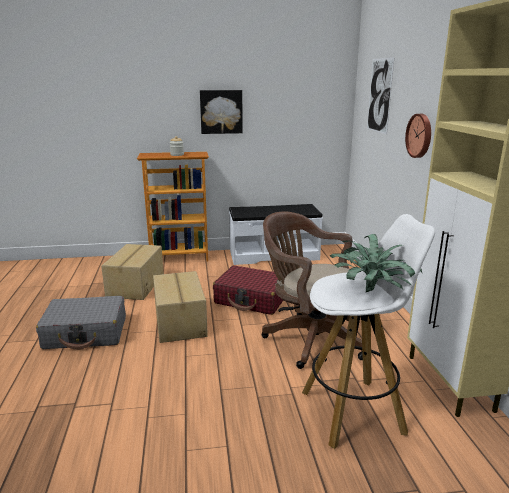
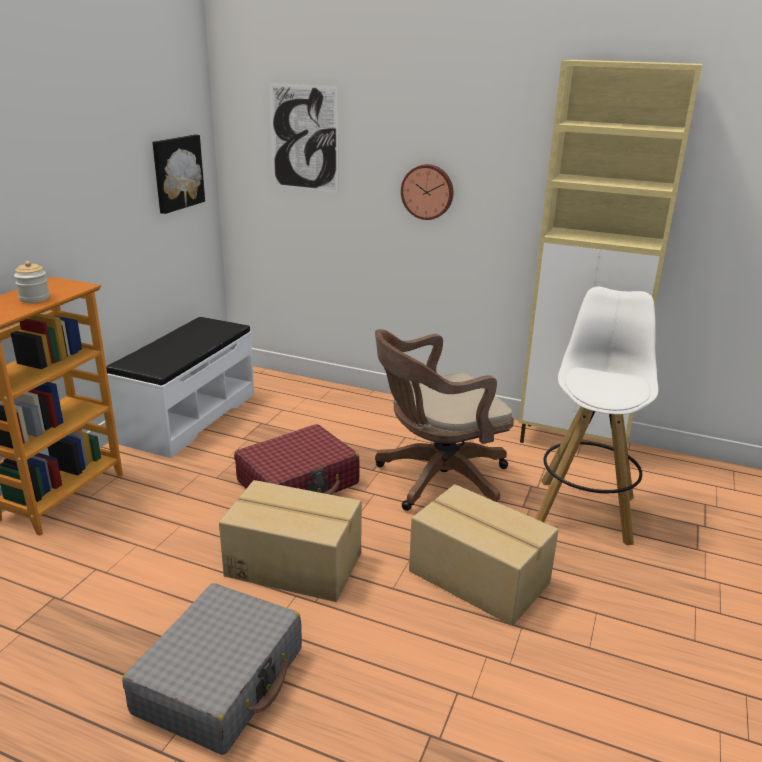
camera: 60 degrees left, 5 degrees up
(135, 285) = (106, 577): cardboard box -> cardboard box (478, 578)
(221, 111) = (61, 193): picture -> picture (177, 173)
(372, 292) = (611, 376): potted plant -> none

